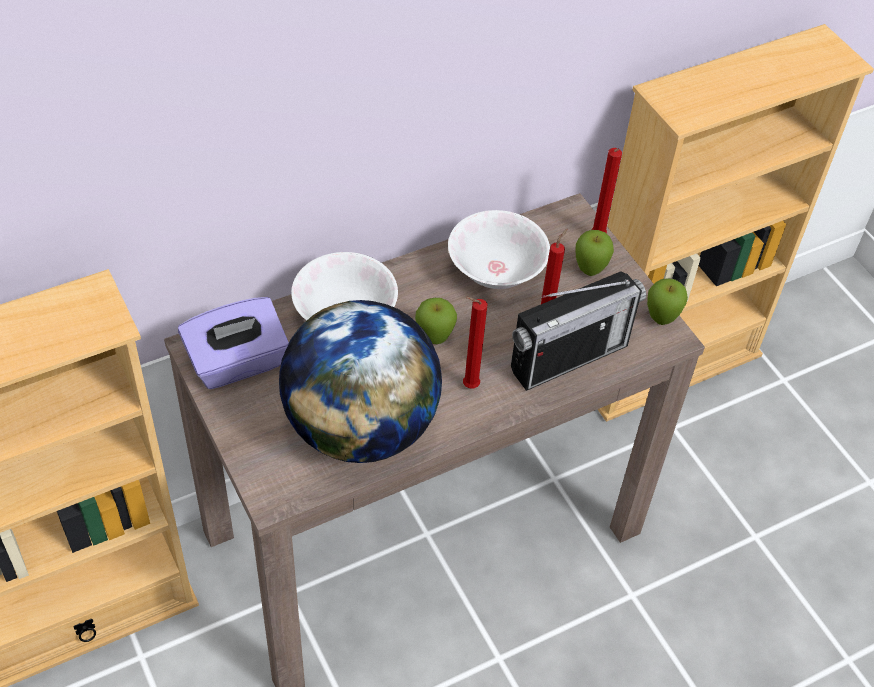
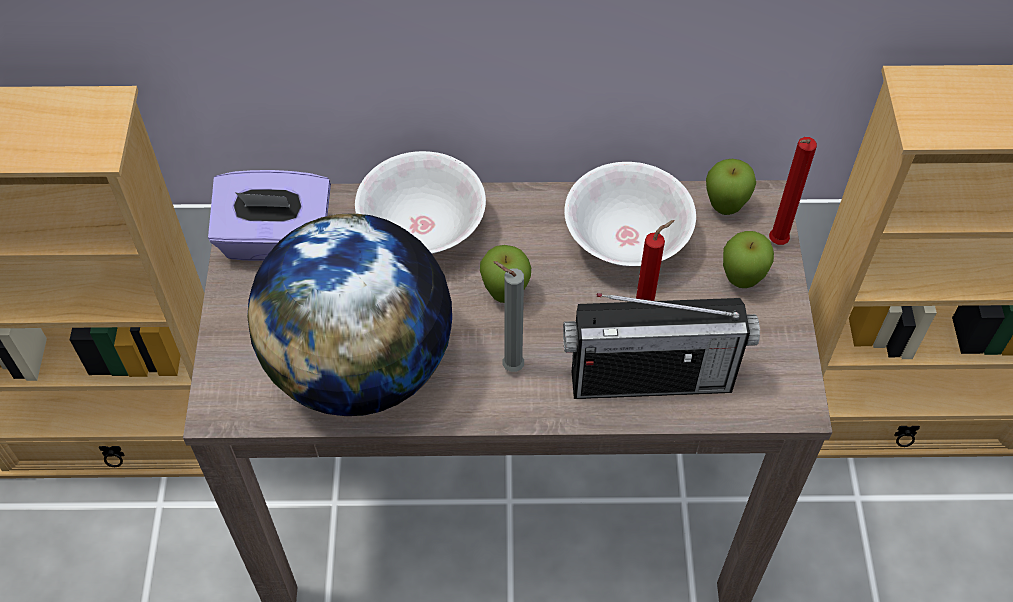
camera: 30 degrees right, 5 degrees up
(468, 386) = (509, 366): red candle -> grey candle
(661, 320) = (795, 376): apple -> apple (724, 208)

